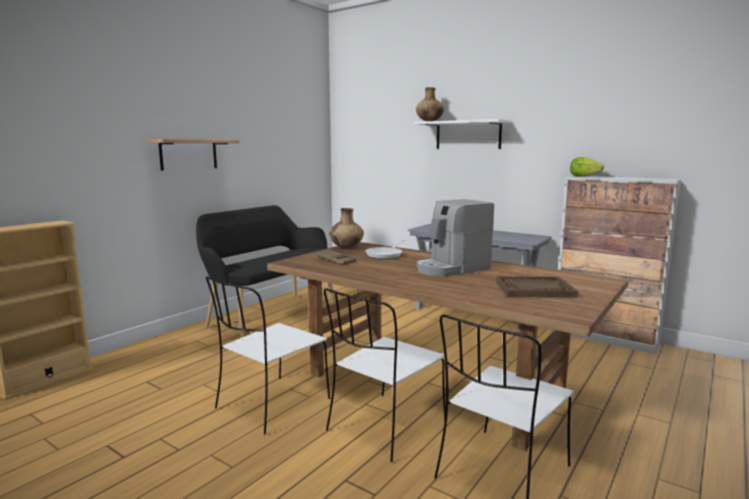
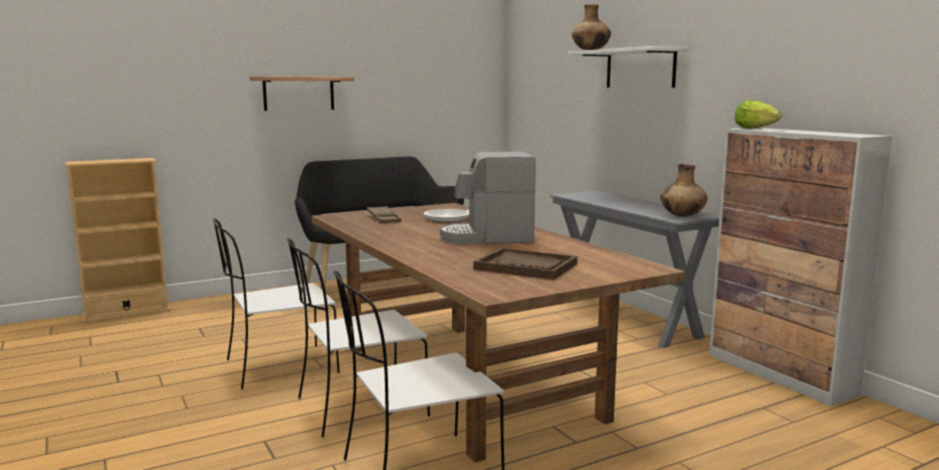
camera: 25 degrees right, 0 degrees up
(346, 247) = (426, 208): brown vase -> brown vase (682, 216)

